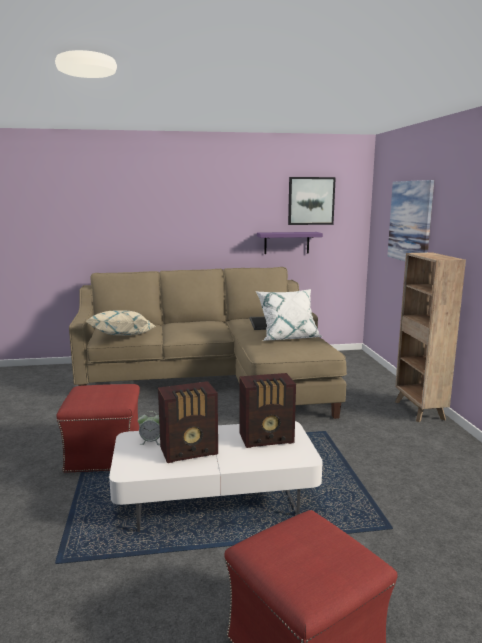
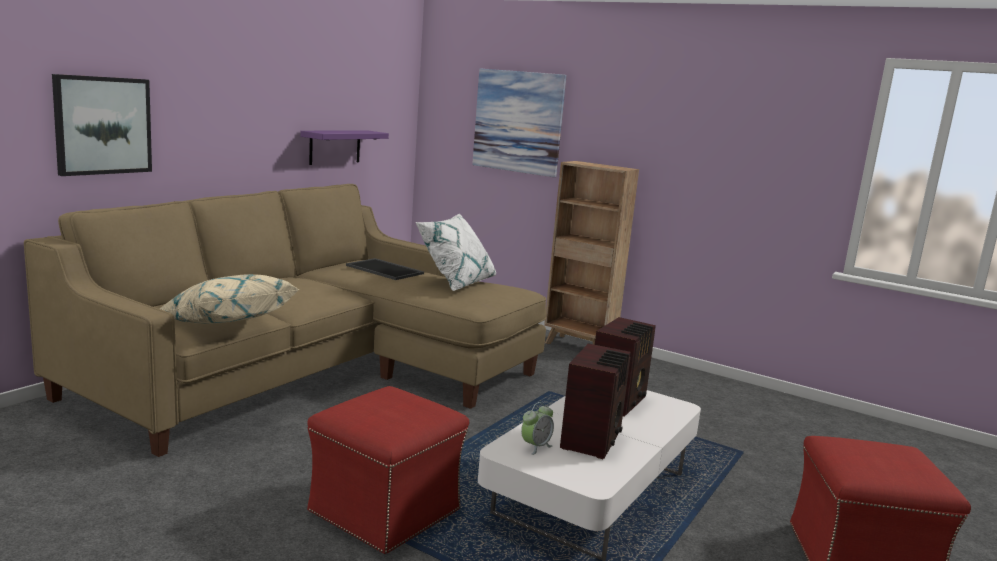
camera: 50 degrees left, 0 degrees up
(311, 201) = (362, 85): picture -> picture (103, 125)

